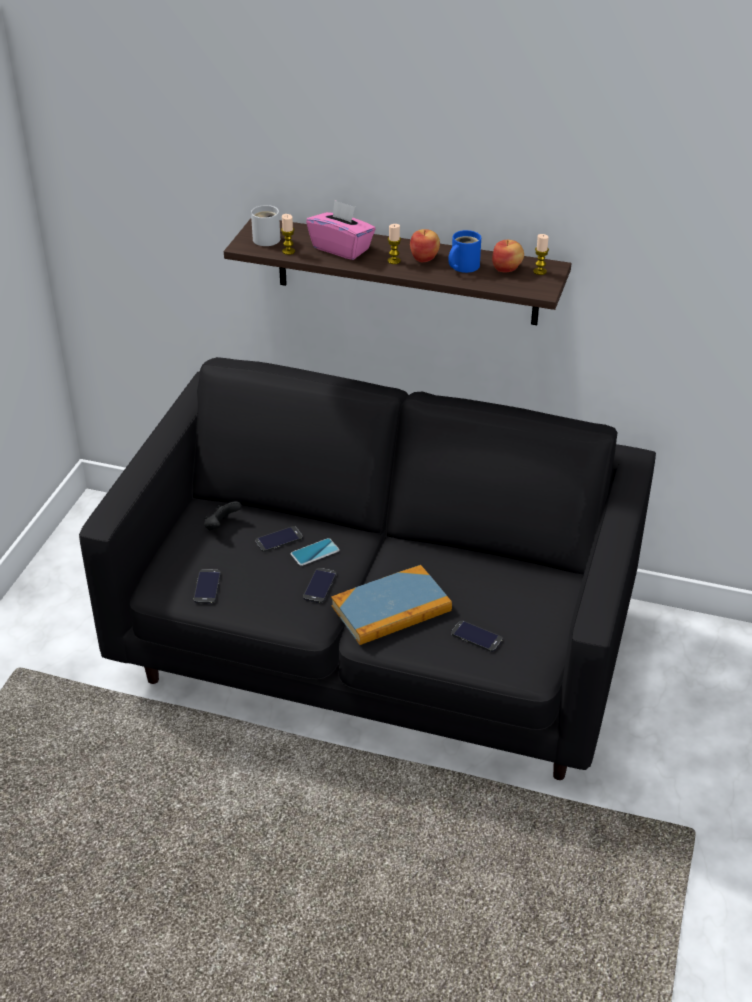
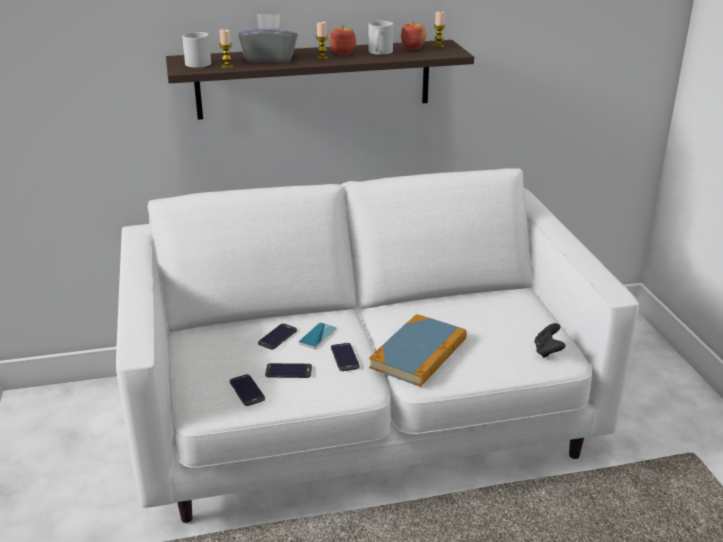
camera: 30 degrees left, 10 degrees down
(221, 526) = (217, 343): black game controller -> black game controller (547, 351)
(341, 248) = (269, 58): pink tissue box -> grey tissue box
(376, 650) = (361, 422): black sofa -> white sofa
(462, 266) = (379, 52): blue mug -> white mug
(476, 636) = (502, 349): phone -> phone (288, 371)

